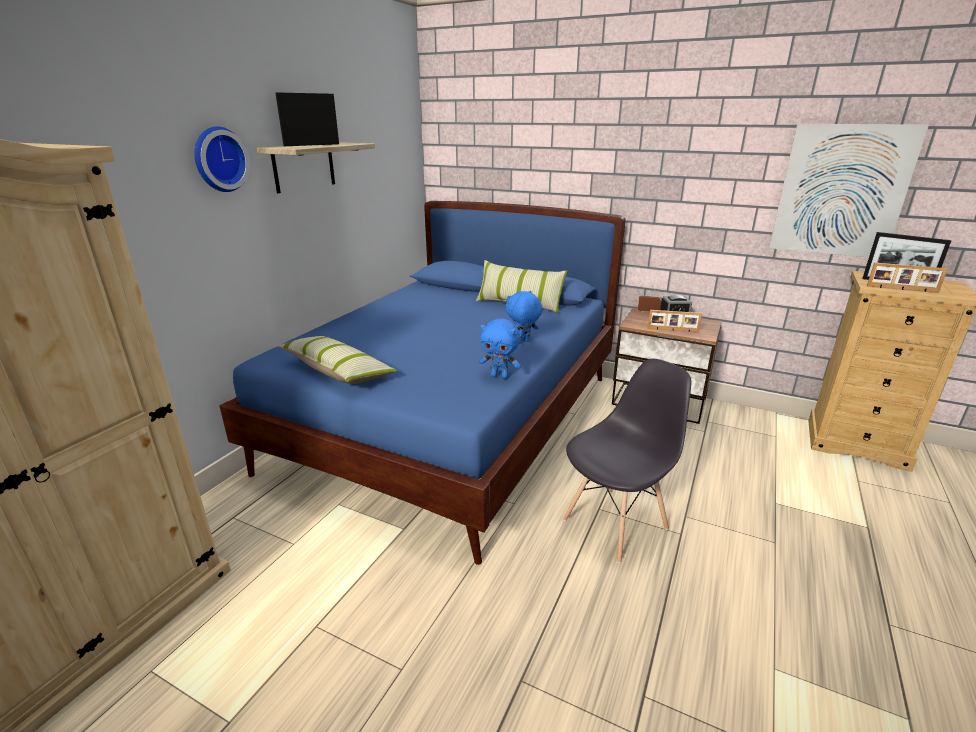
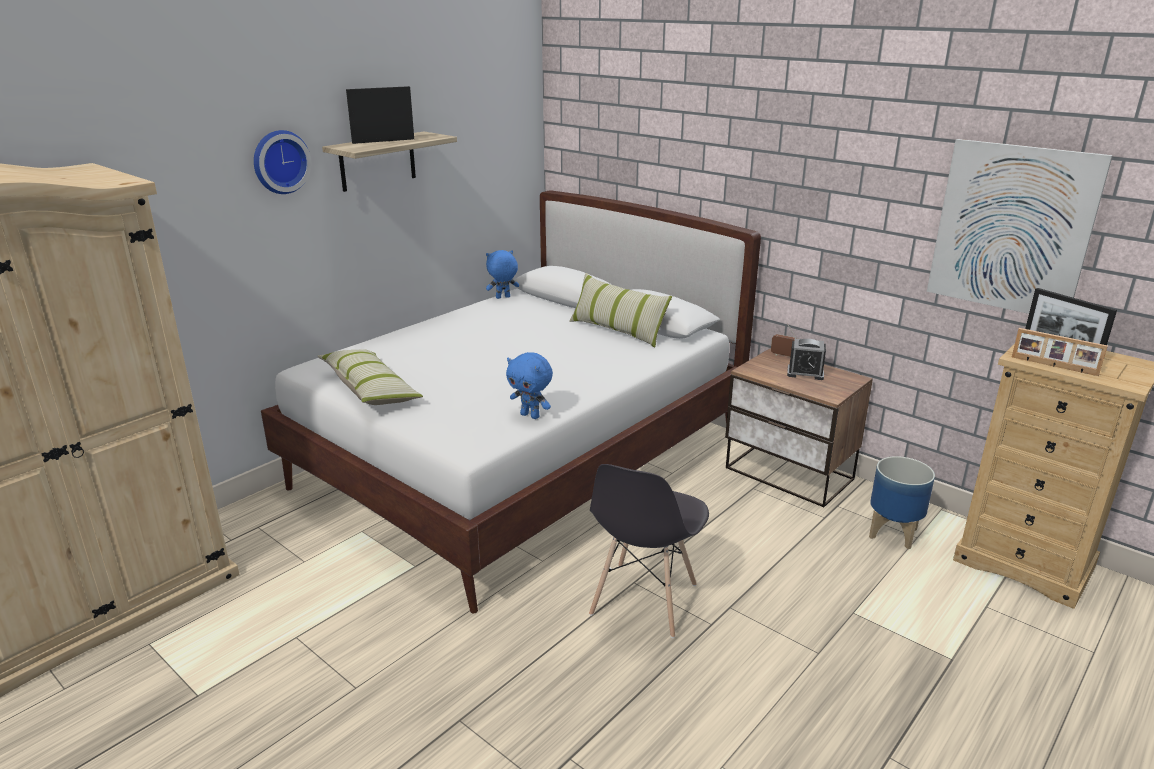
camera: 15 degrees right, 0 degrees up
(452, 421) = (522, 461): blue bed -> white bed
(523, 342) = (584, 379): blue plush toy -> blue plush toy (503, 297)
(616, 523) = (643, 600): grey chair -> grey chair turned 135 degrees clockwise
(673, 330) = (794, 384): picture frame -> none
(758, 436) = (893, 534): none -> planter

